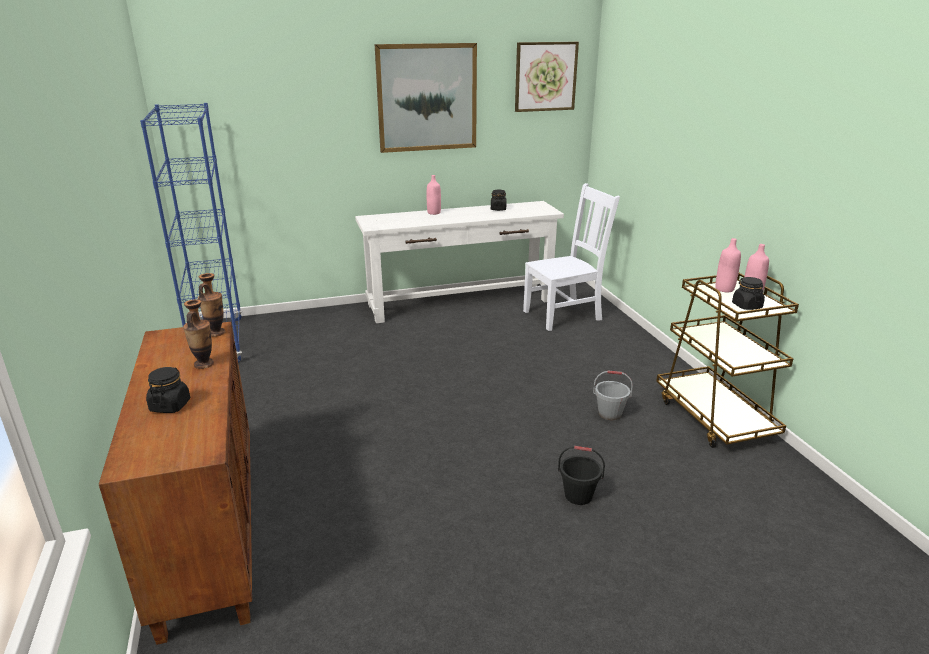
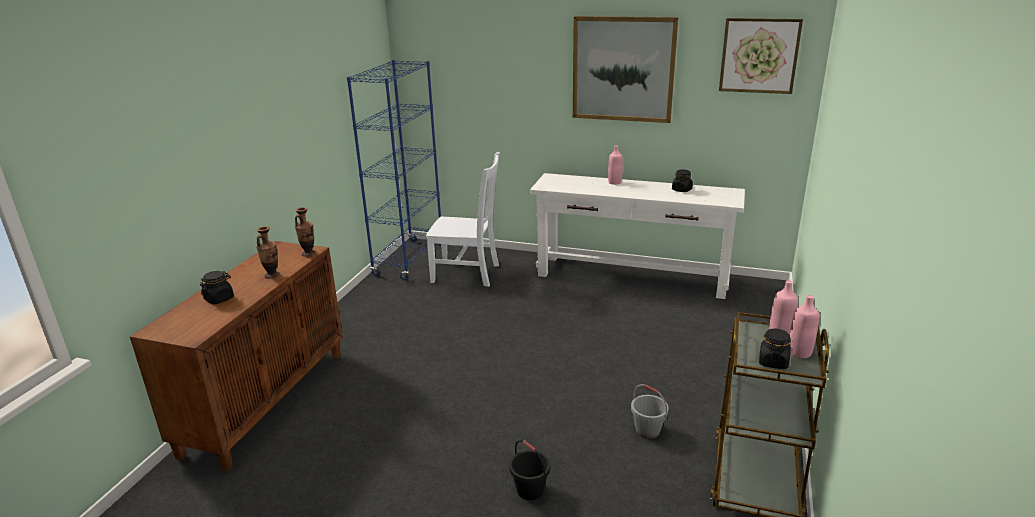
camera: 35 degrees right, 0 degrees up
(564, 315) = (722, 317): white chair -> white chair (468, 274)

